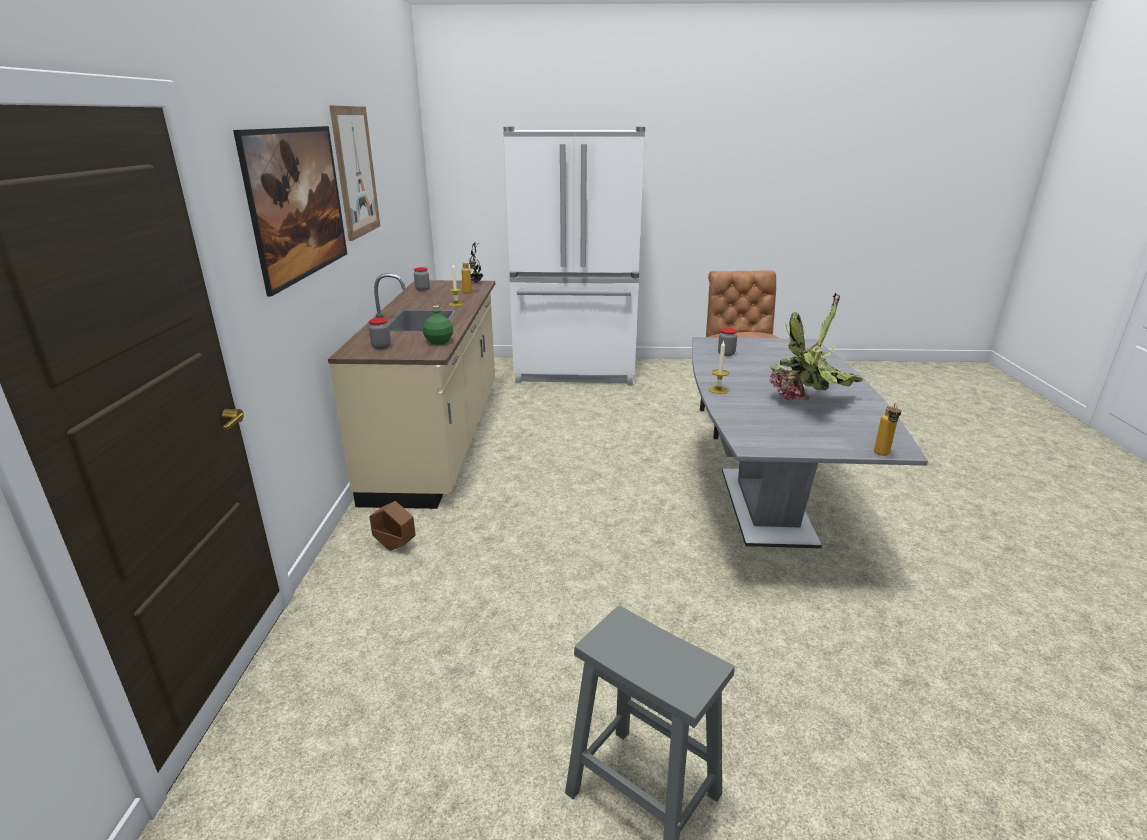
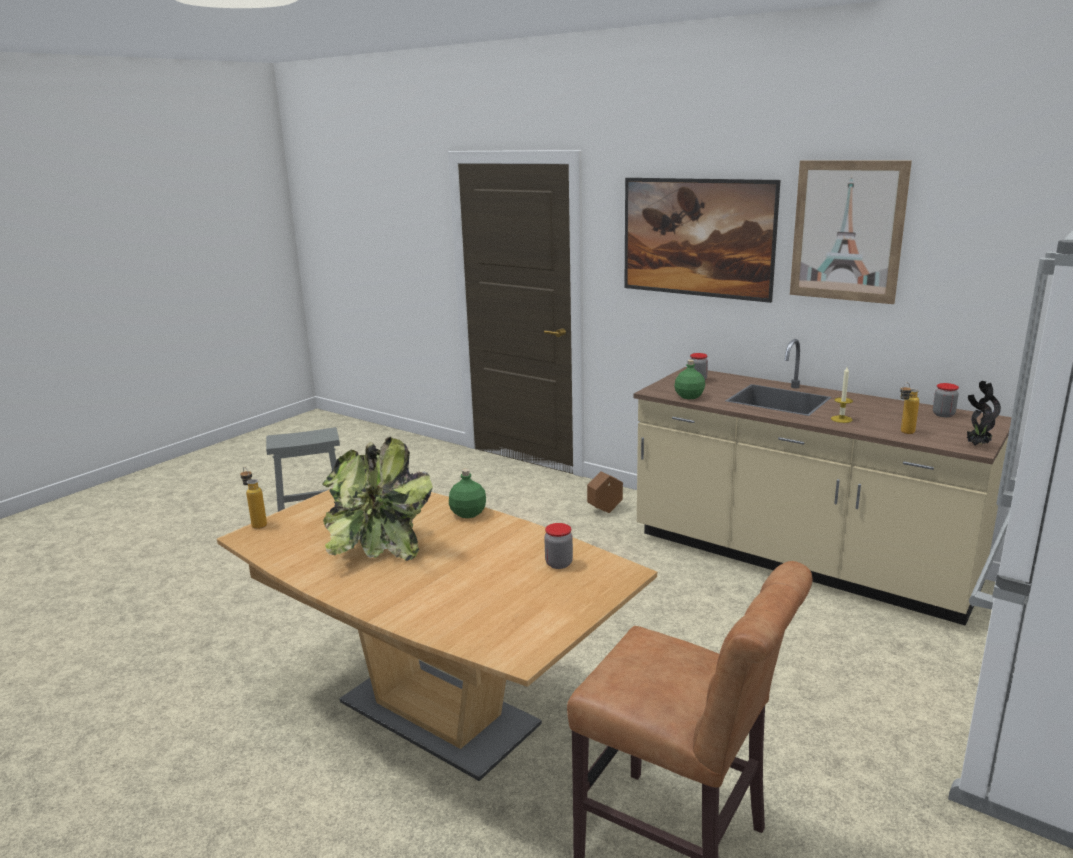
camera: 125 degrees right, 5 degrees down
(718, 390) = (468, 513): candle -> green bottle
(766, 506) = (438, 713): grey dining table -> brown dining table

